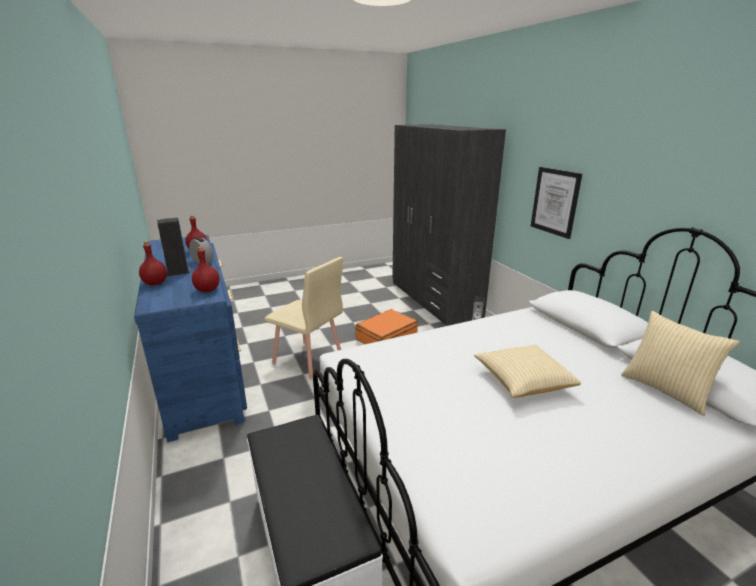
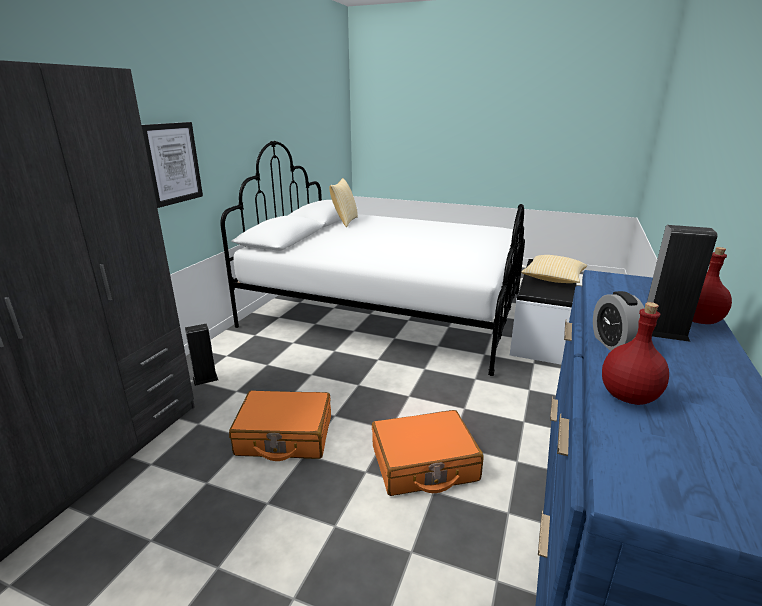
camera: 135 degrees left, 0 degrees up
(208, 289) = (606, 286): red bottle -> none
(308, 359) = (424, 464): beige chair -> orange suitcase
(523, 381) = (395, 238): pillow -> pillow (553, 279)

